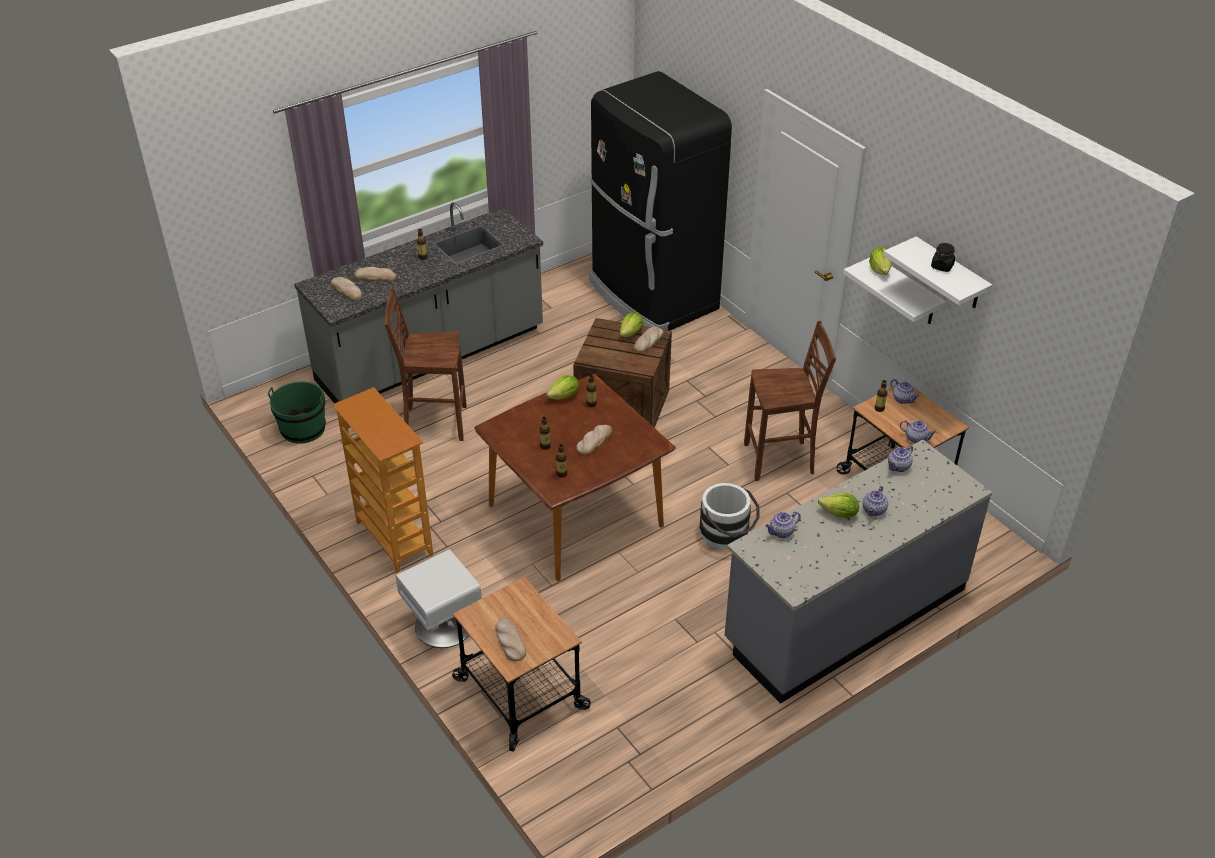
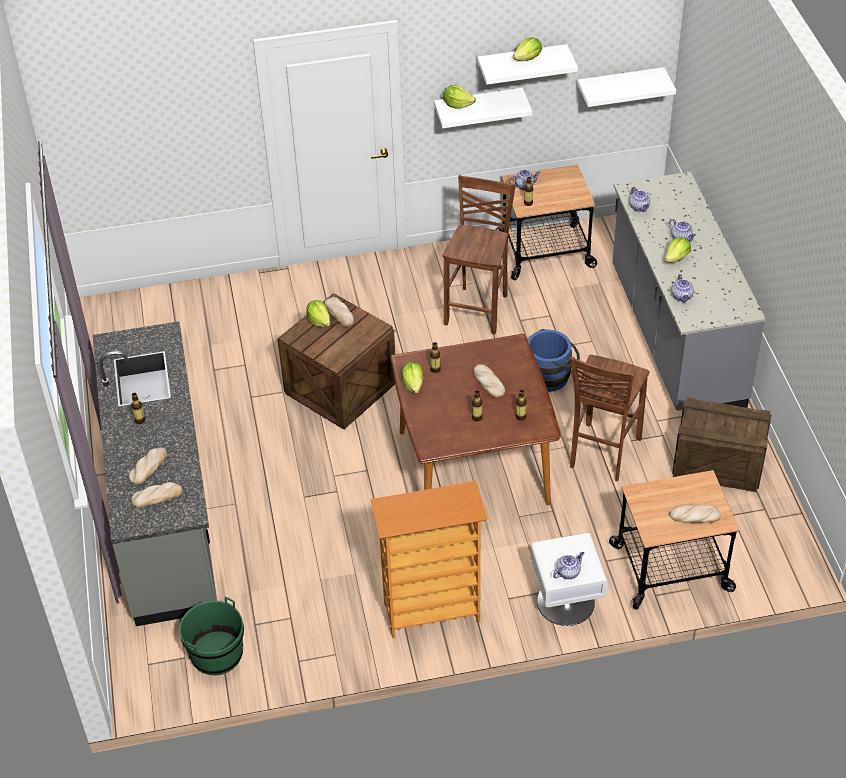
camera: 65 degrees left, 5 degrees up
(434, 422) = (276, 538): brown stool -> brown stool (602, 453)
(652, 296) = (189, 314): black fridge -> none
(681, 697) = (717, 465): none -> crate
(727, 535) = (551, 375): white bucket -> blue bucket
(916, 438) = (575, 196): teapot -> teapot (568, 572)
(942, 266) = (528, 58): black jar -> lettuce
(1030, 374) = (620, 86): none -> white shelf

